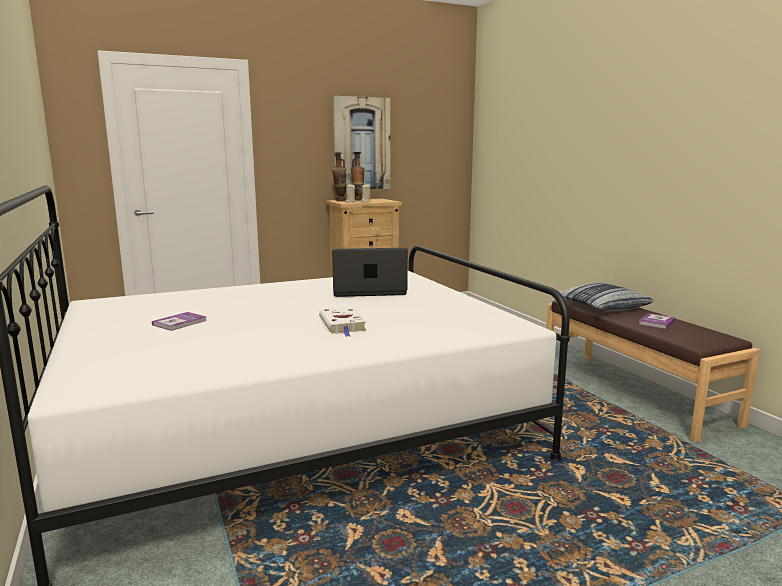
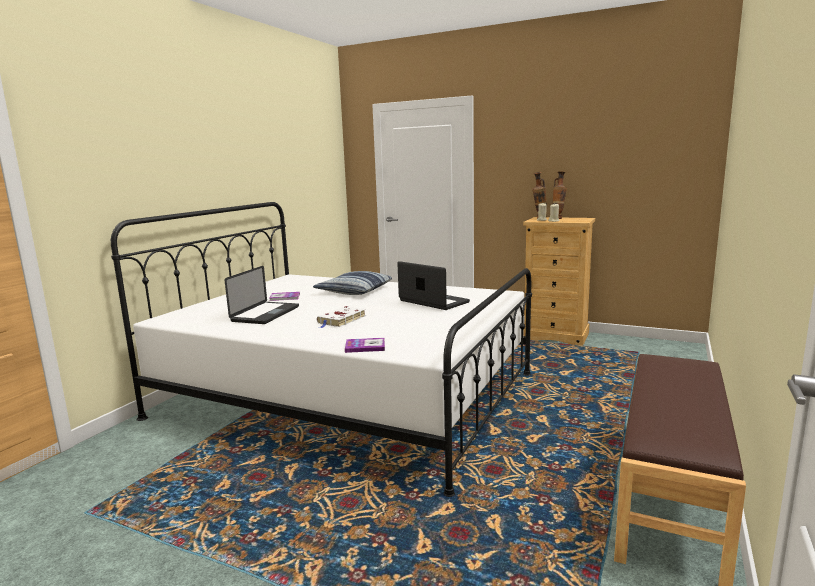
camera: 50 degrees right, 0 degrees up
(227, 343) = (265, 314): none -> laptop
(361, 144) = (575, 162): picture -> none
(601, 307) = (669, 374): pillow -> pillow (354, 291)
(656, 322) = (681, 407): book -> book (365, 346)

